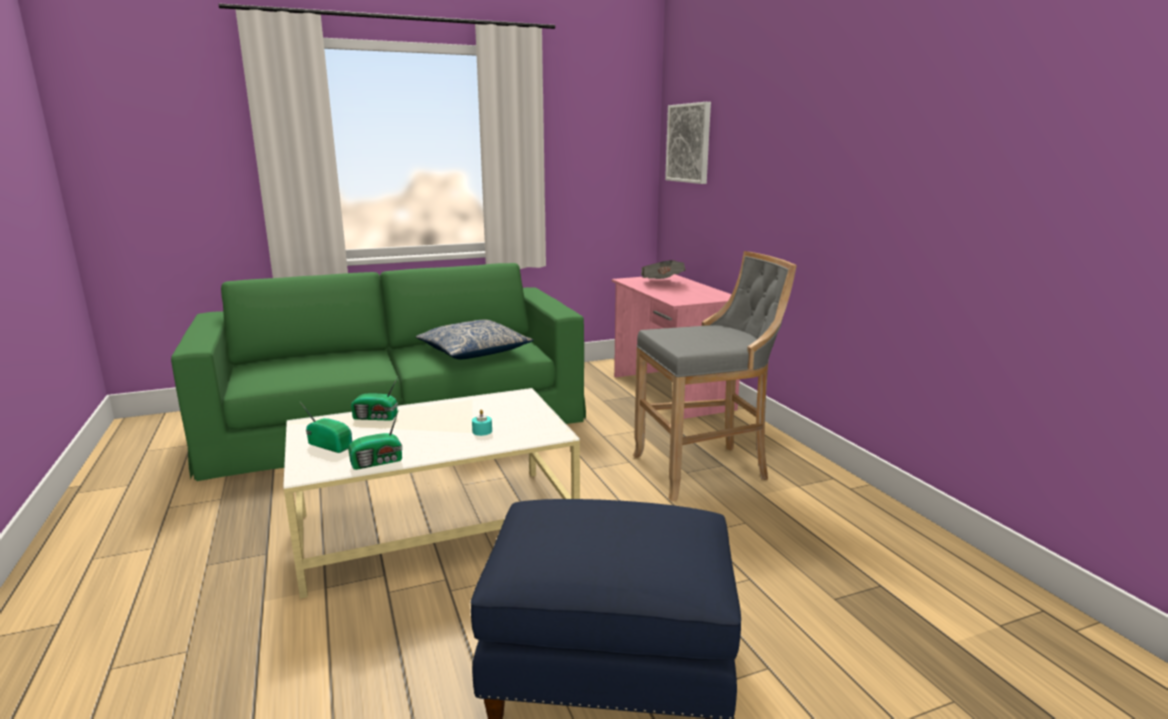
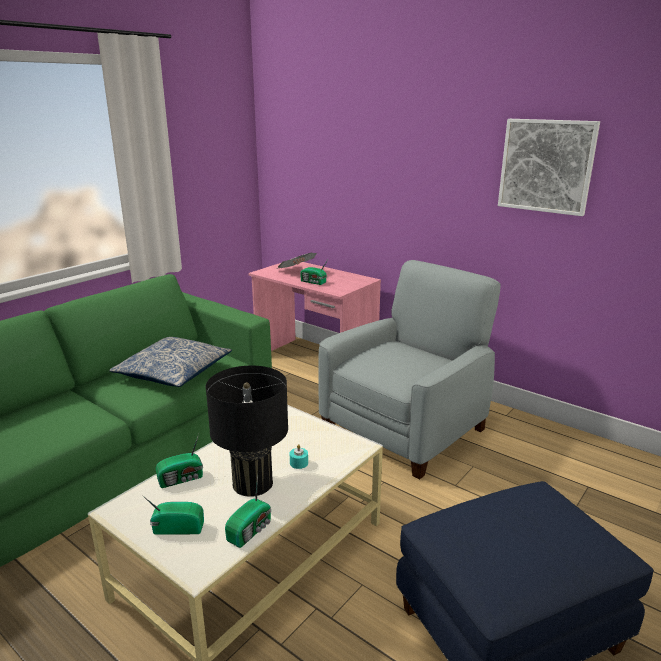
camera: 30 degrees left, 5 degrees up
(424, 434) = (252, 483): none -> black table lamp
(665, 292) = (313, 282): none -> radio
(689, 143) = (296, 145): picture -> picture (546, 166)
(705, 469) = (406, 428): grey stool -> grey armchair

